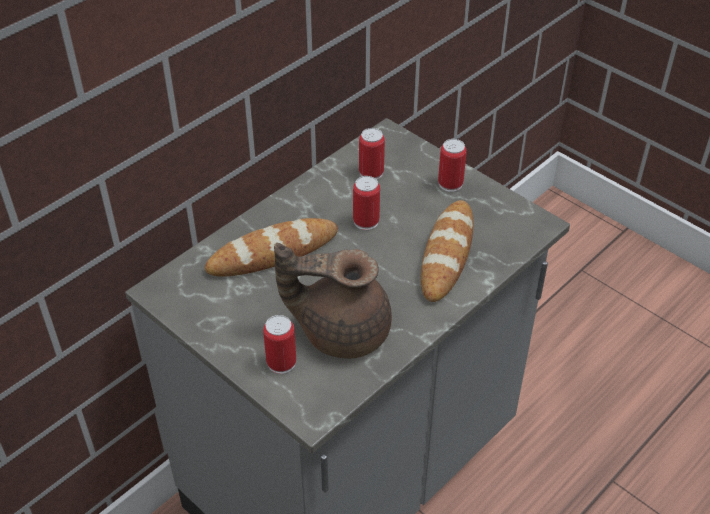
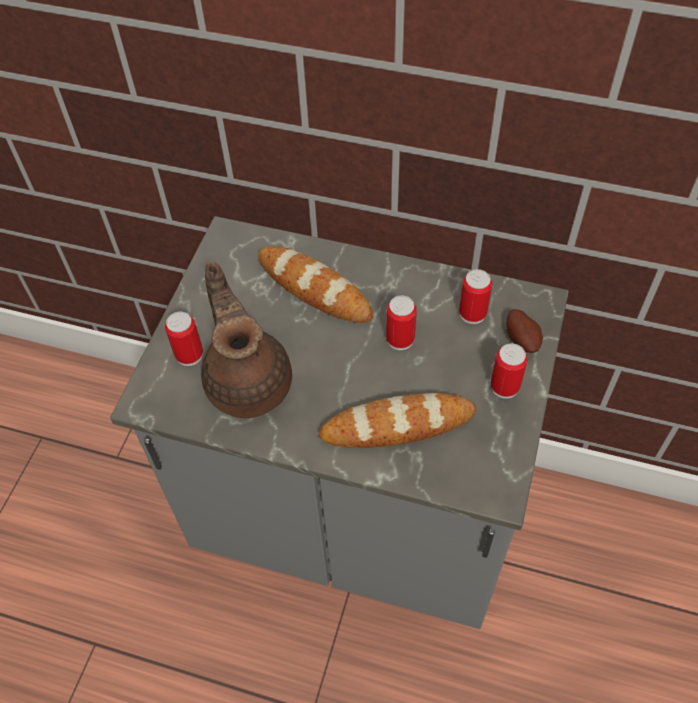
camera: 65 degrees right, 10 degrees up
(415, 158) = (522, 339): none -> potato

